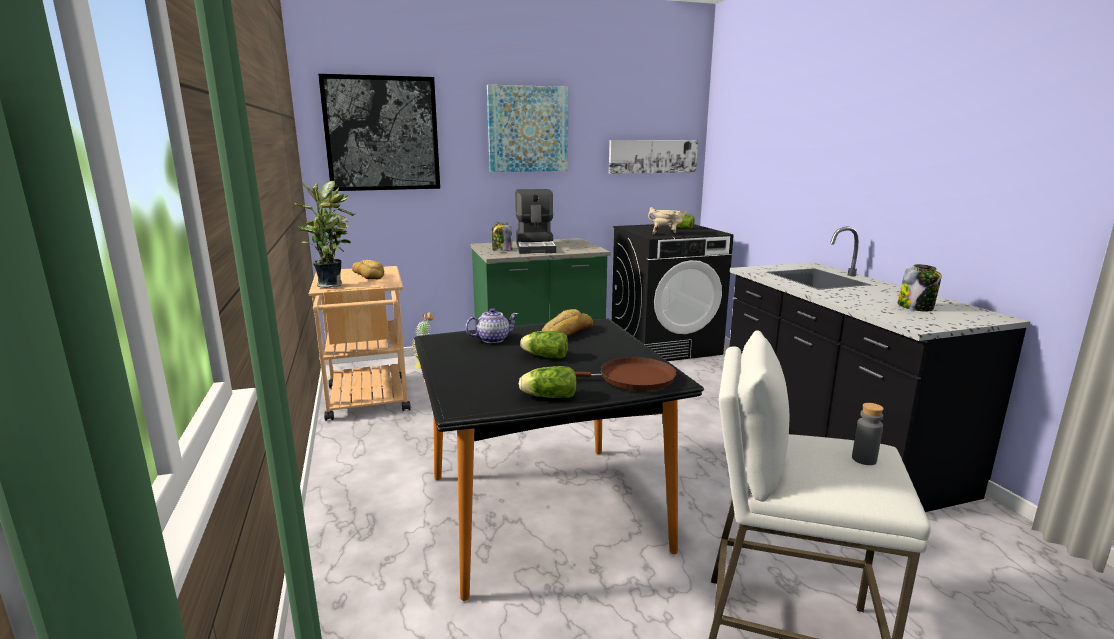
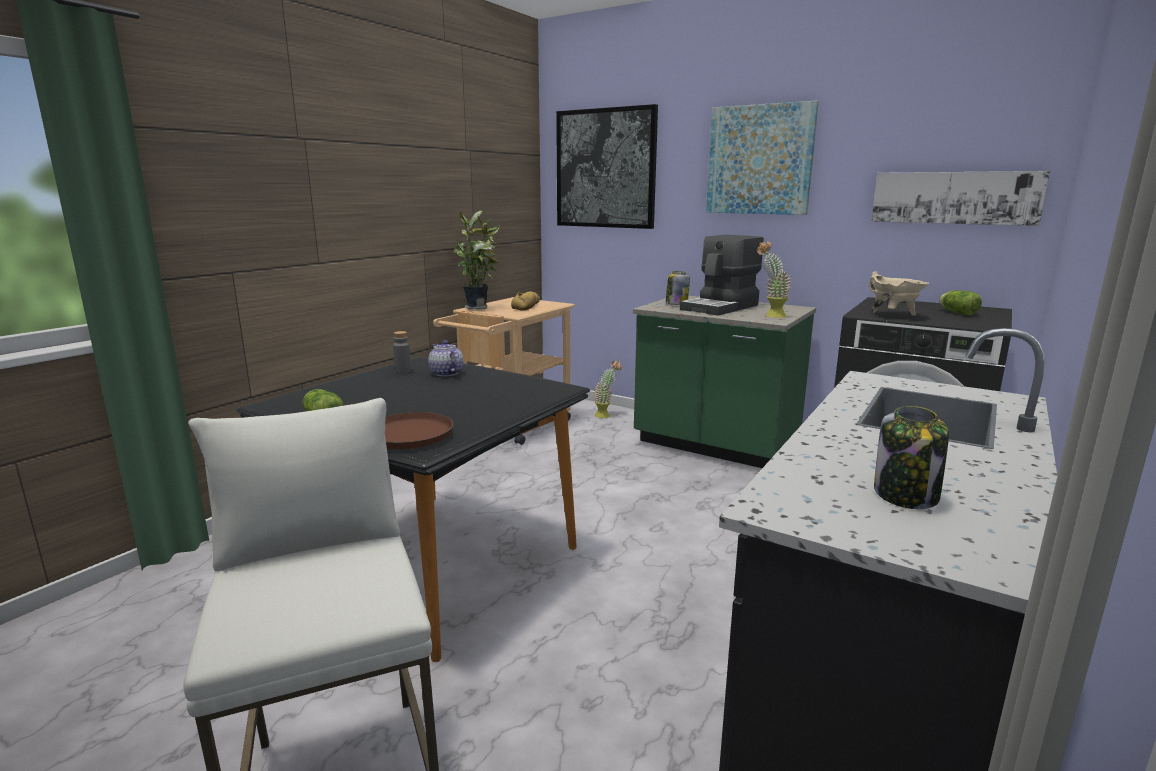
camera: 50 degrees right, 0 degrees up
(493, 339) = (446, 373): teapot -> teapot turned 150 degrees counterclockwise
(544, 356) = (426, 395): lettuce -> none
(565, 333) = (506, 386): bread -> none
(581, 247) = (770, 315): none -> potted plant
(864, 459) = (336, 600): grey bottle -> grey bottle (403, 371)

